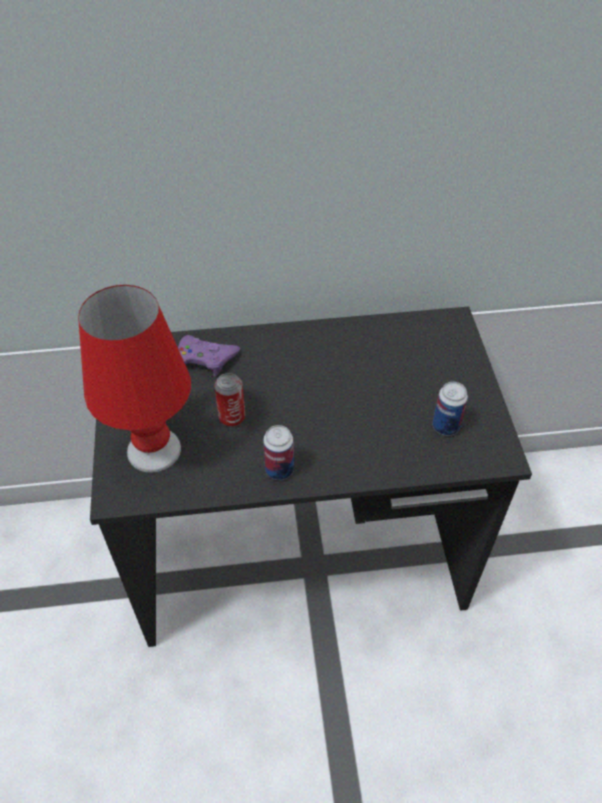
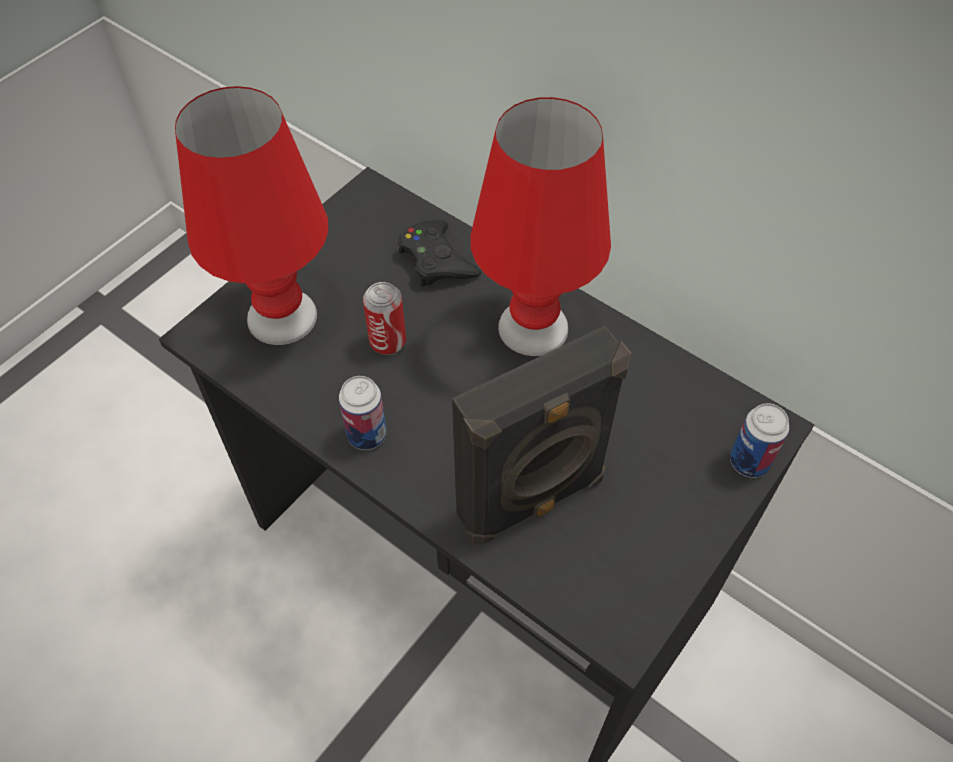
camera: 45 degrees right, 5 degrees up
(206, 358) = (436, 260): purple game controller -> black game controller
(297, 355) = (532, 326): none -> red table lamp
(396, 432) = (533, 500): none -> black speaker
(445, 426) = (598, 541): can -> can (749, 462)

